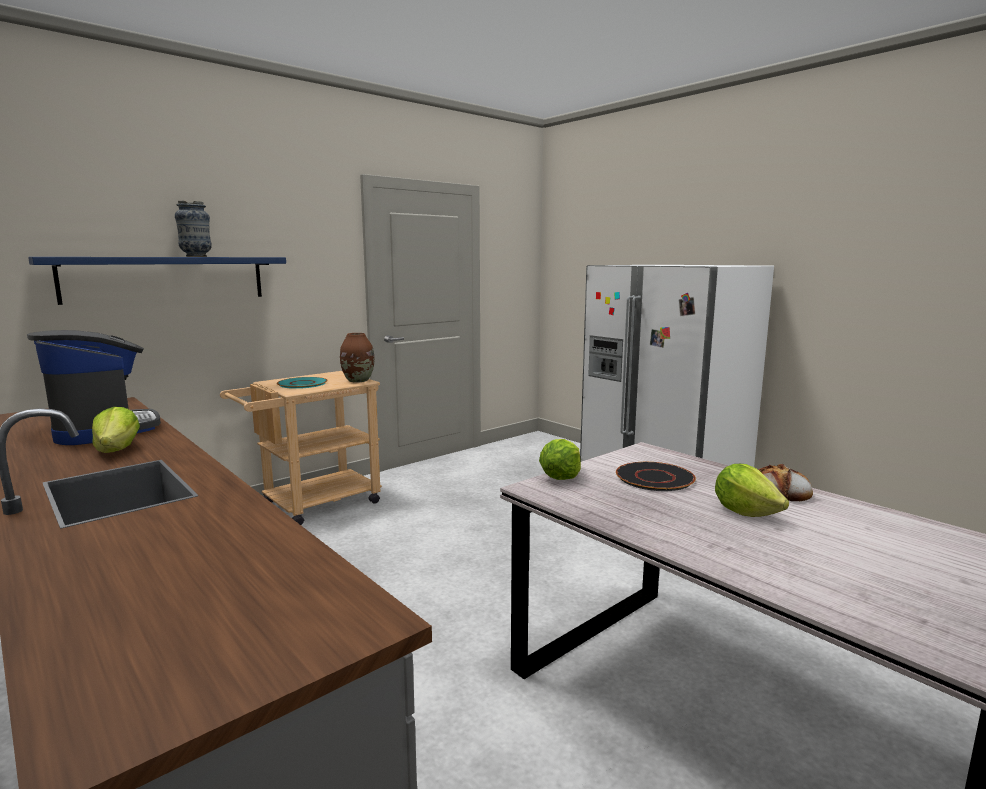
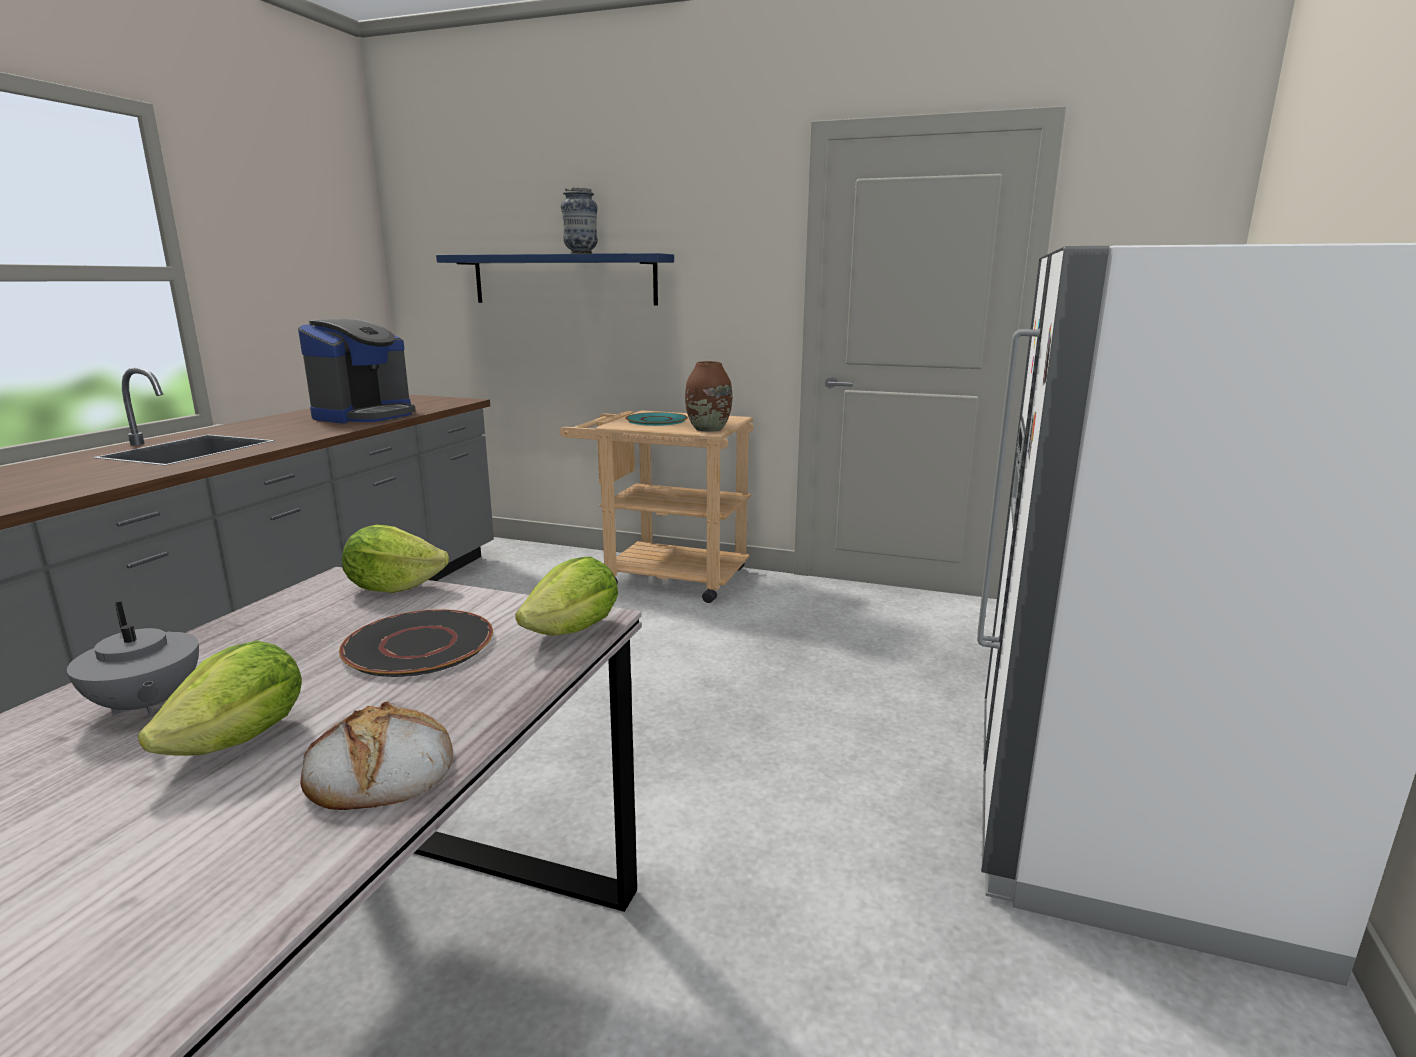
camera: 60 degrees right, 5 degrees up
(117, 450) = (301, 428): lettuce -> lettuce (574, 630)
(698, 531) = (145, 706): none -> grey teapot

